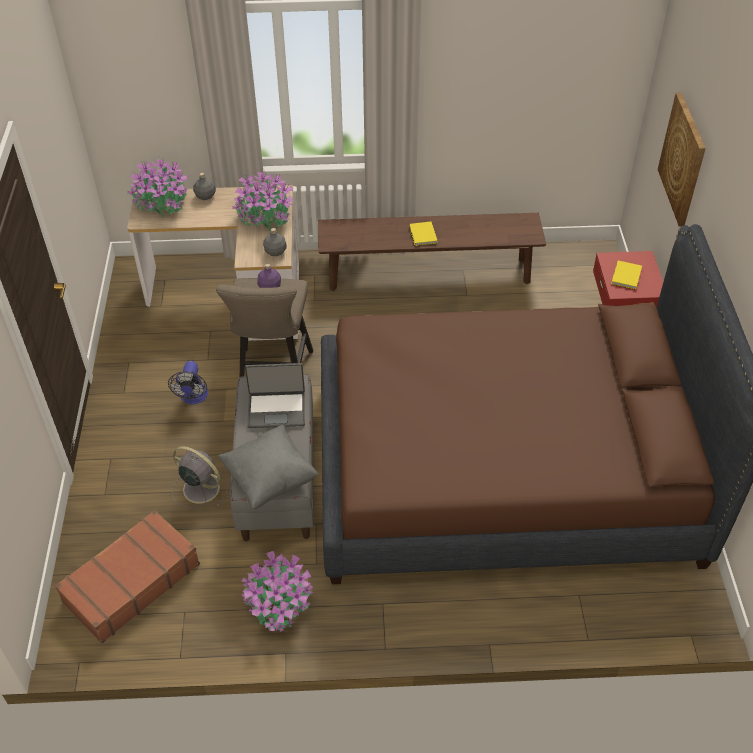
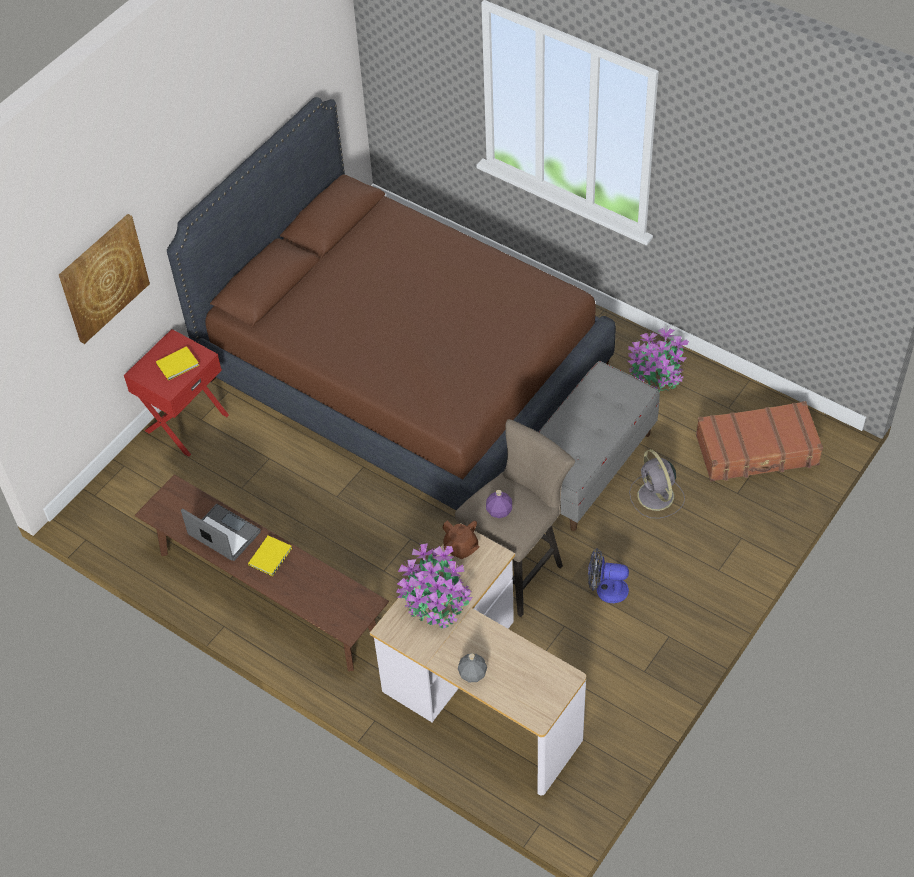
camera: 140 degrees left, 5 degrees up
(162, 204) = (527, 691): potted plant -> none
(193, 398) = (606, 589): fan -> fan turned 120 degrees counterclockwise
(270, 479) = (617, 388): grey pillow -> none
(276, 252) = (461, 548): grey bottle -> brown teapot
(276, 409) = (569, 441): laptop -> laptop (223, 535)

